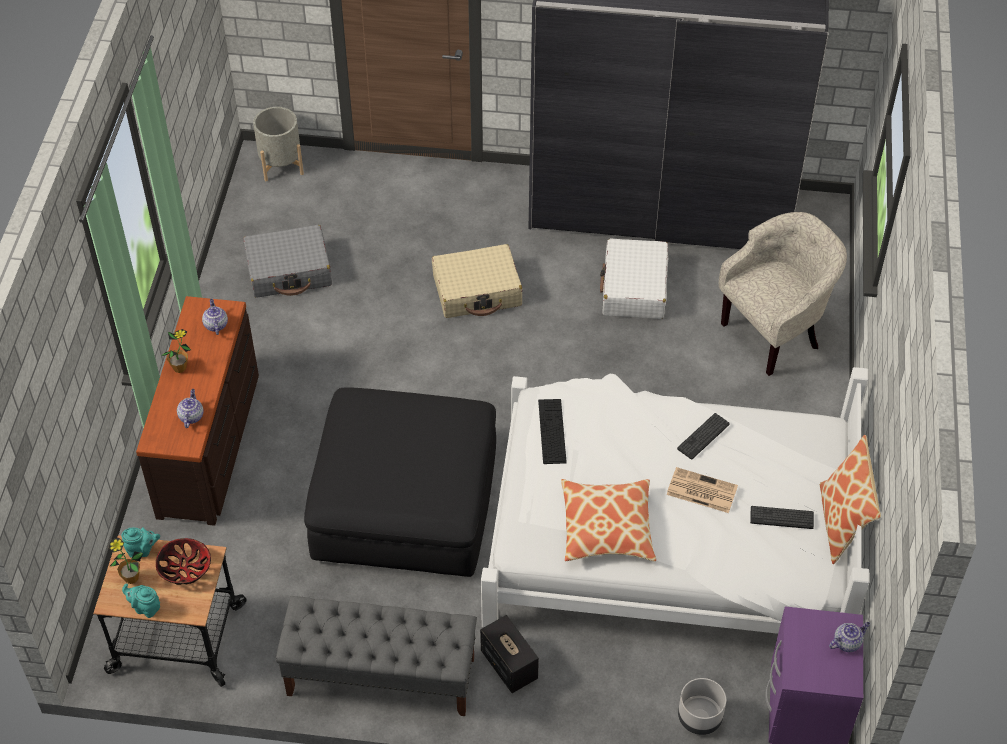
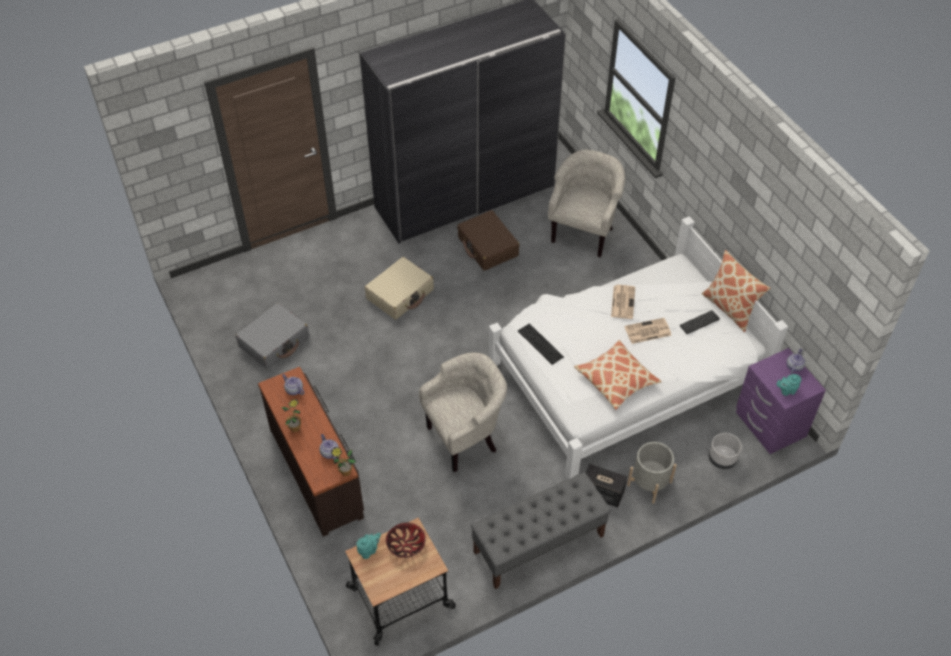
camera: 35 degrees left, 0 degrees up
(131, 578) = (377, 570): potted plant -> potted plant (345, 472)
(145, 608) = (402, 582): turquoise teapot -> turquoise teapot (786, 390)
(281, 164) = (211, 281): grey planter -> grey planter (649, 483)
(405, 502) = (465, 438): black ottoman -> beige armchair
(634, 288) = (488, 247): white suitcase -> brown suitcase
(703, 436) = (622, 301): keyboard -> newspaper

